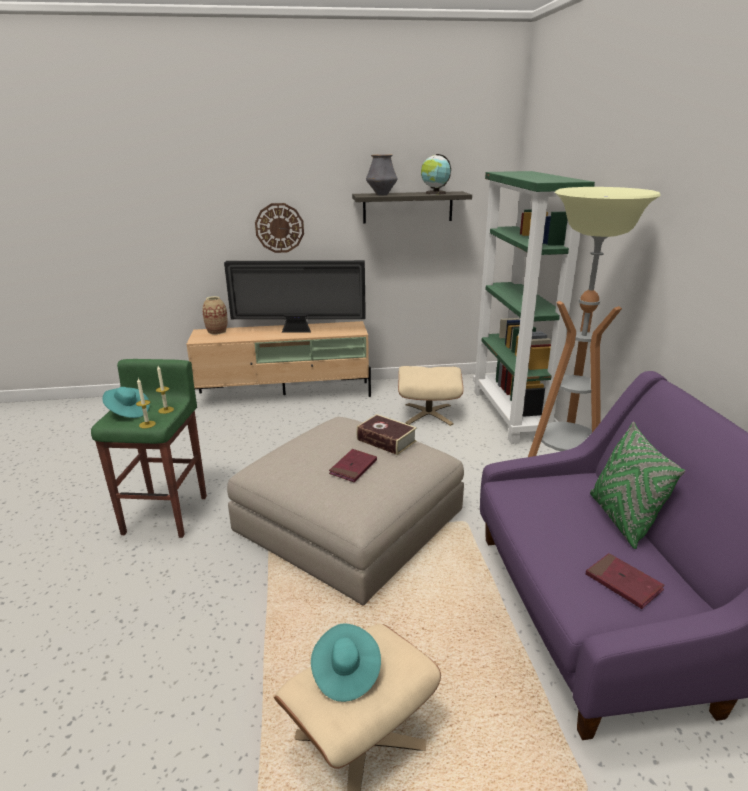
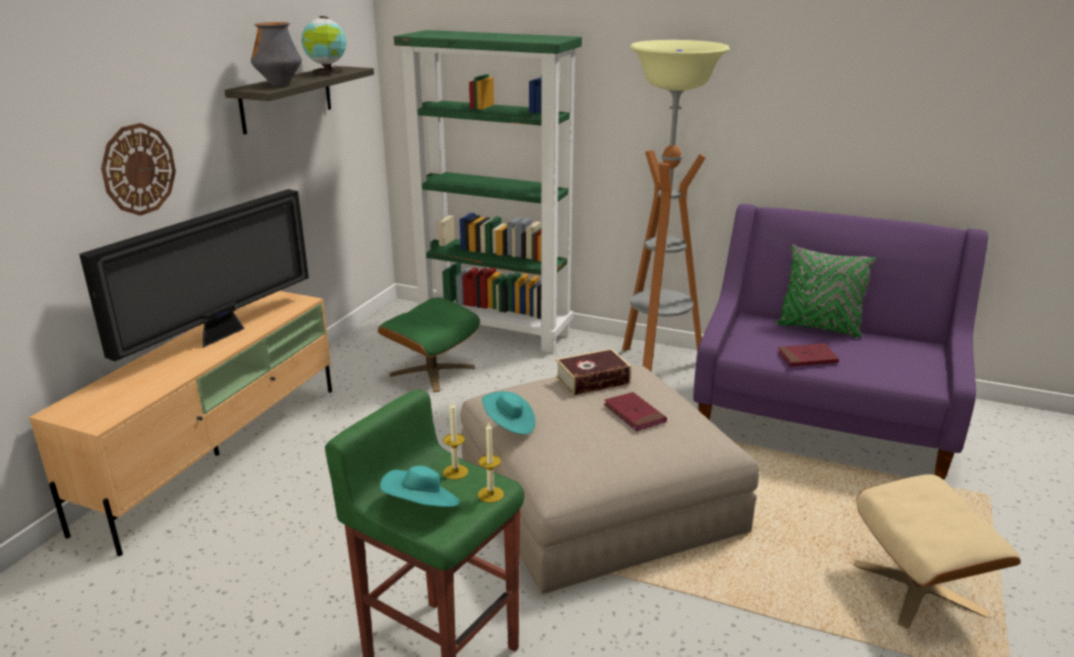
camera: 60 degrees left, 0 degrees up
(217, 331) = (91, 397): vase -> none
(345, 673) = (938, 517): turquoise hat -> turquoise hat (509, 425)
(428, 414) = (432, 371): beige ottoman -> green ottoman
(623, 583) = (896, 357): red book -> red book (807, 358)

